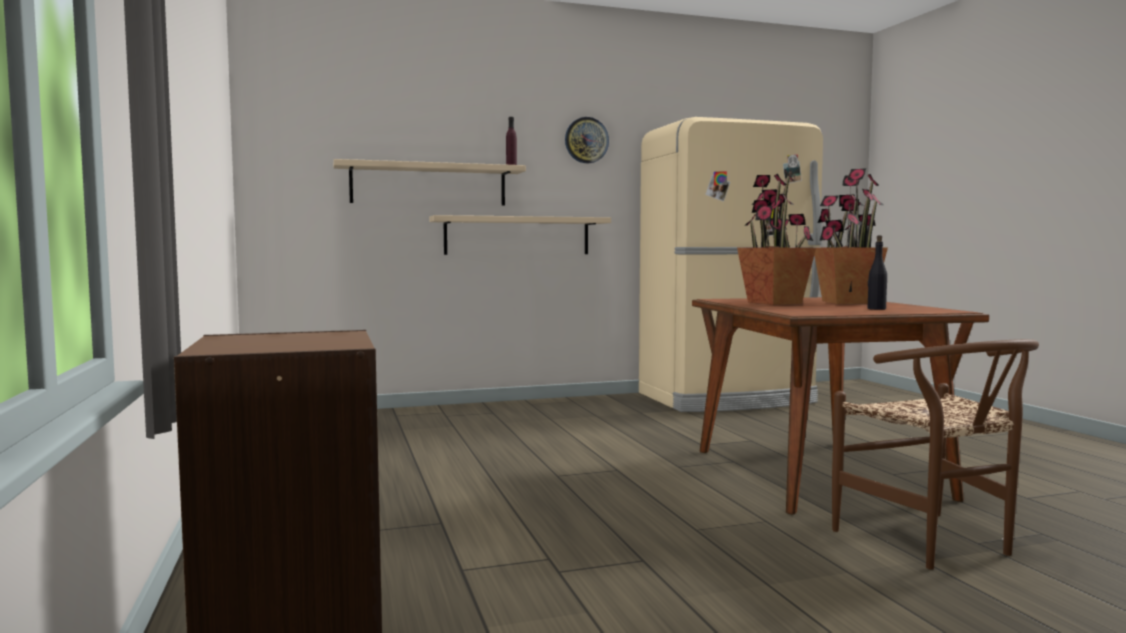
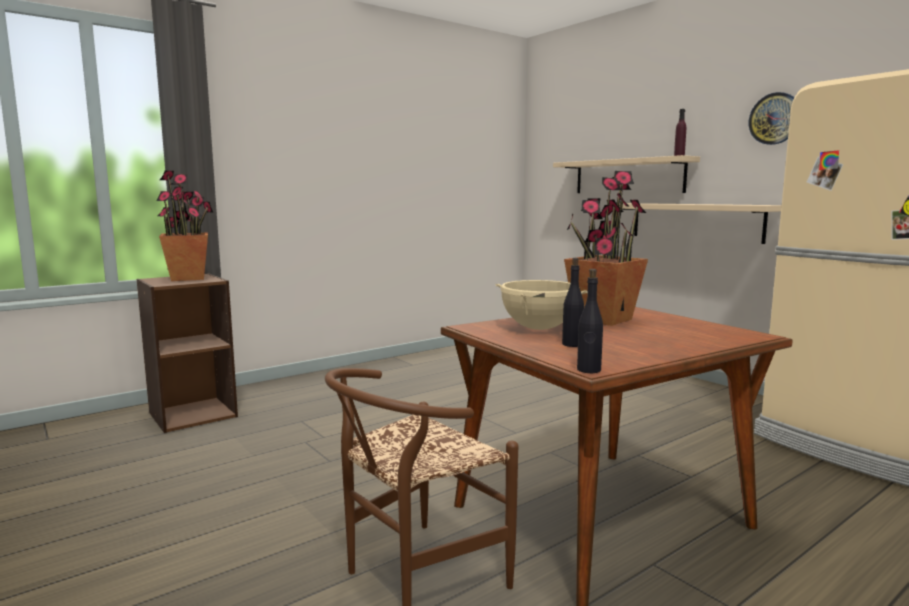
camera: 70 degrees right, 5 degrees up
(811, 309) = (539, 328): none -> beige cooking pot
(846, 302) = (666, 337): potted plant -> potted plant (188, 278)
(961, 311) = (588, 370): none -> black bottle

